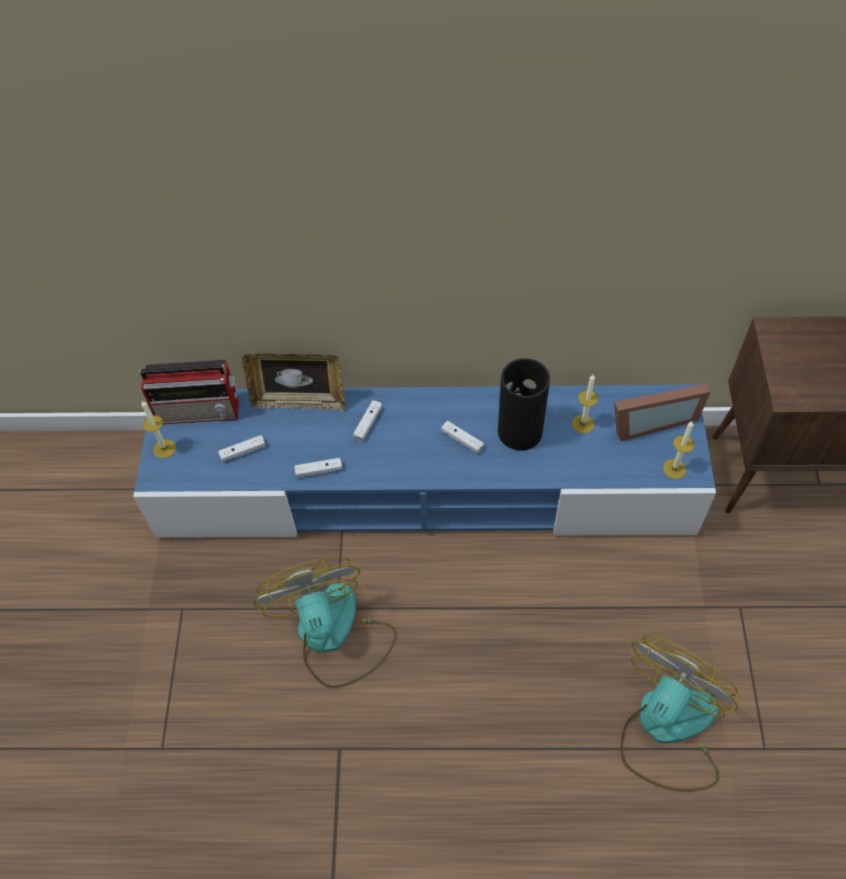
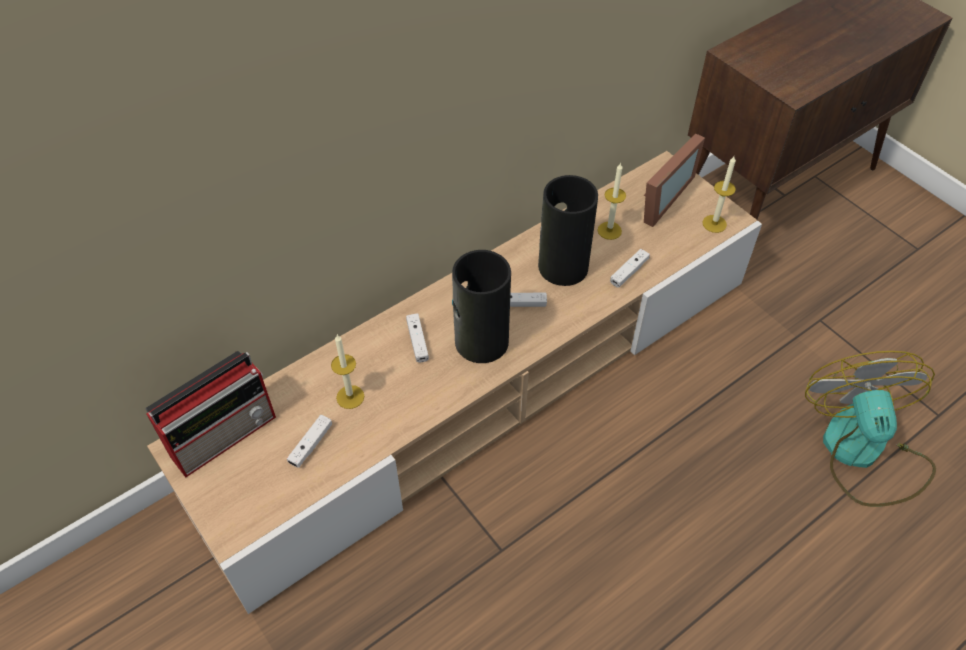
camera: 40 degrees left, 5 degrees down
(164, 448) = (216, 497): candle -> candle (350, 397)
(299, 401) = (327, 362): picture frame -> none
(319, 470) = (409, 413): white game controller -> white game controller (629, 272)
(333, 635) = (521, 578): fan -> none
(409, 450) = (480, 341): none -> vase
(426, 485) = (484, 384): blue tv stand -> beige tv stand

